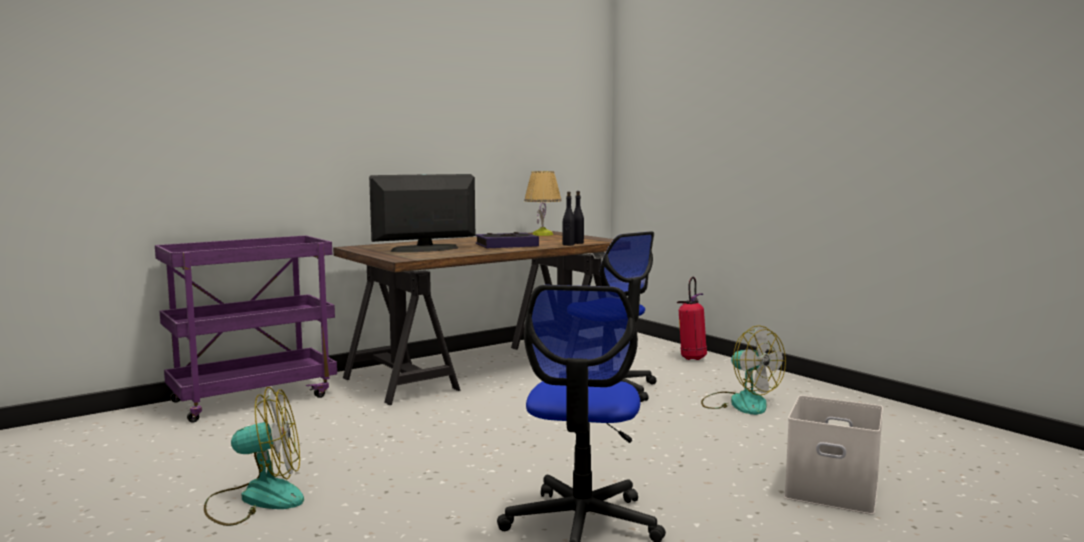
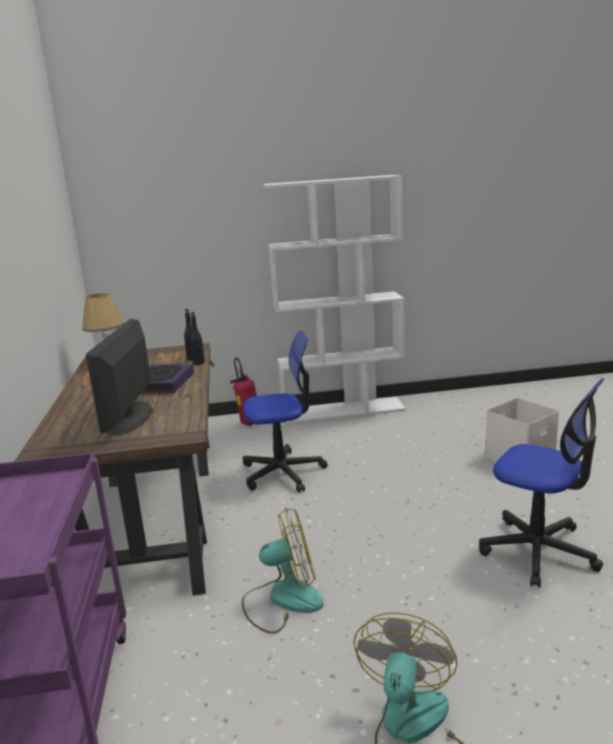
camera: 60 degrees left, 10 degrees up
(739, 403) = (360, 437): fan -> fan (282, 600)
(795, 384) = (343, 410): none -> white bookcase

